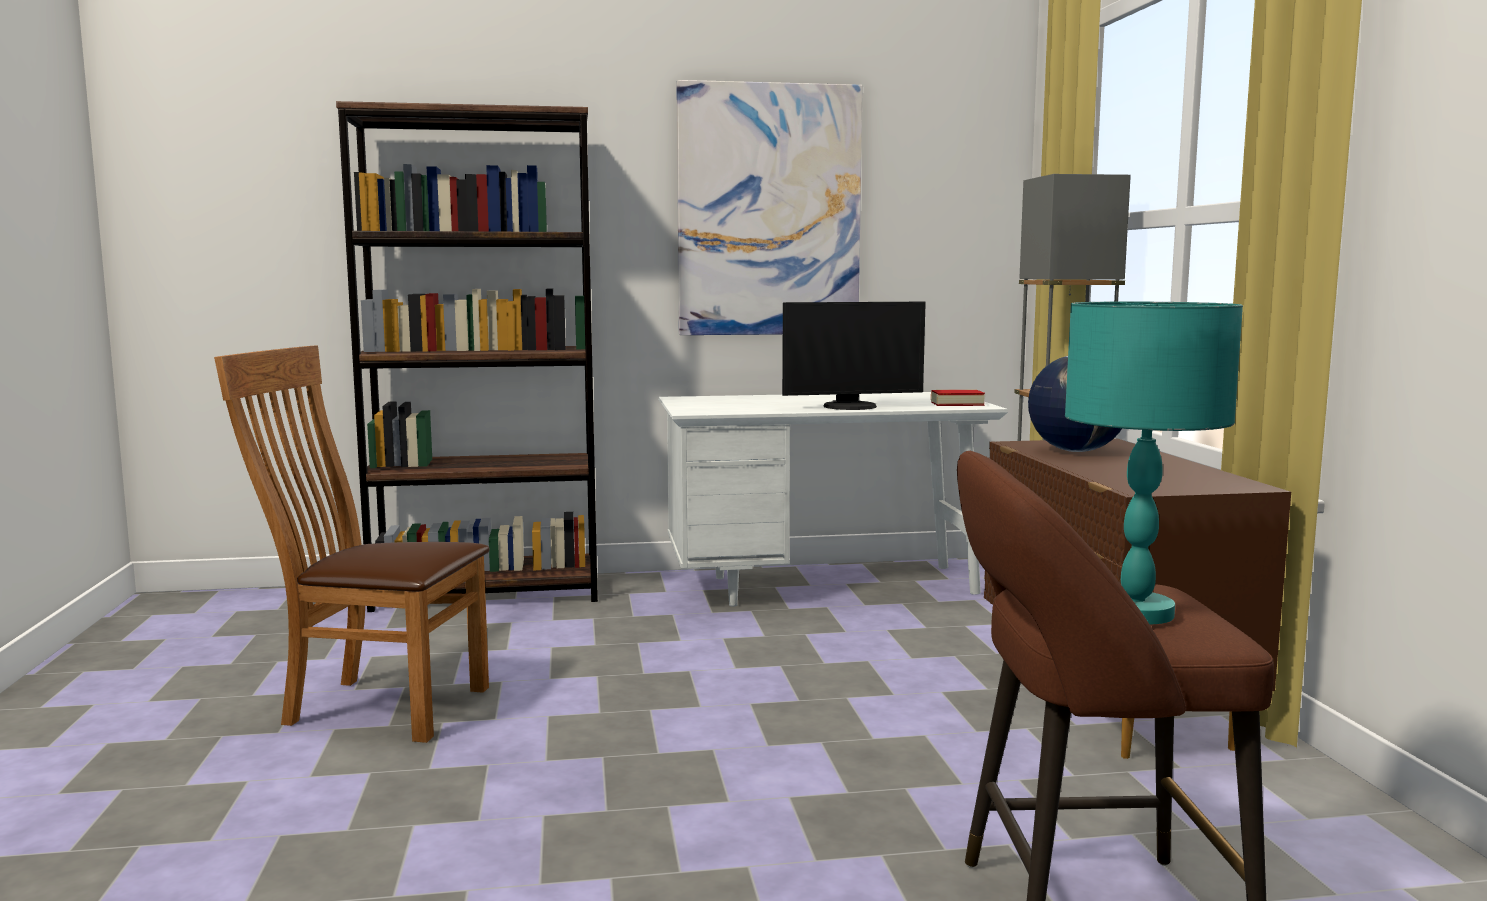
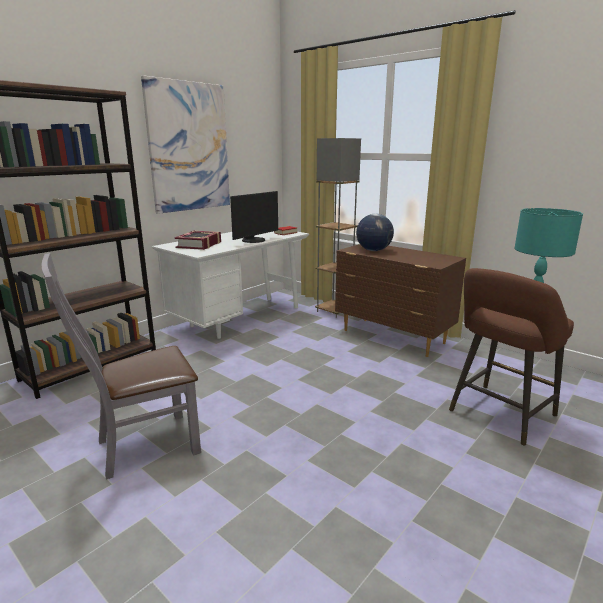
camera: 40 degrees left, 10 degrees up
(376, 706) = (141, 446): brown chair -> grey chair
(734, 402) = (199, 245): none -> book

